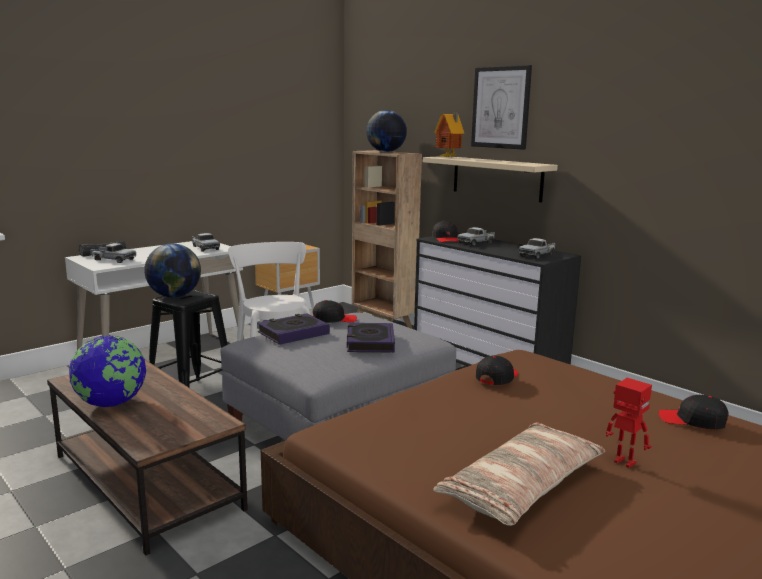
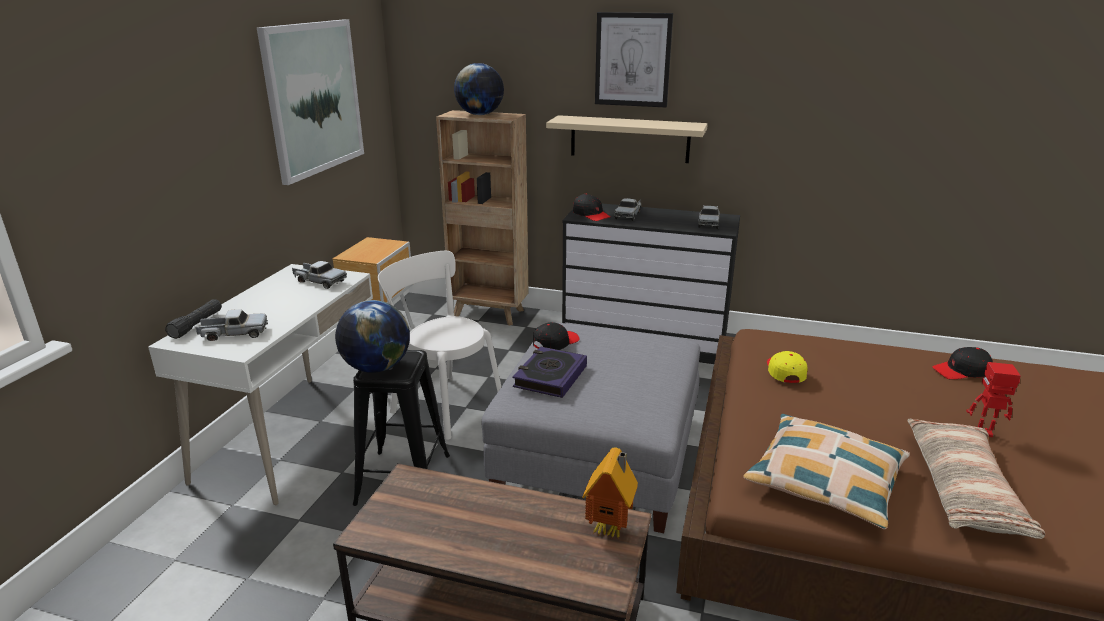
camera: 30 degrees left, 10 degrees up
(111, 404) = (475, 547): globe -> none
(256, 126) = (314, 98): none -> picture
(370, 342) = (639, 365): book -> none
(402, 444) = (825, 480): none -> pillow
(449, 157) = (576, 120): toy house -> toy house (611, 528)
(497, 377) = (784, 371): black cap -> yellow cap

